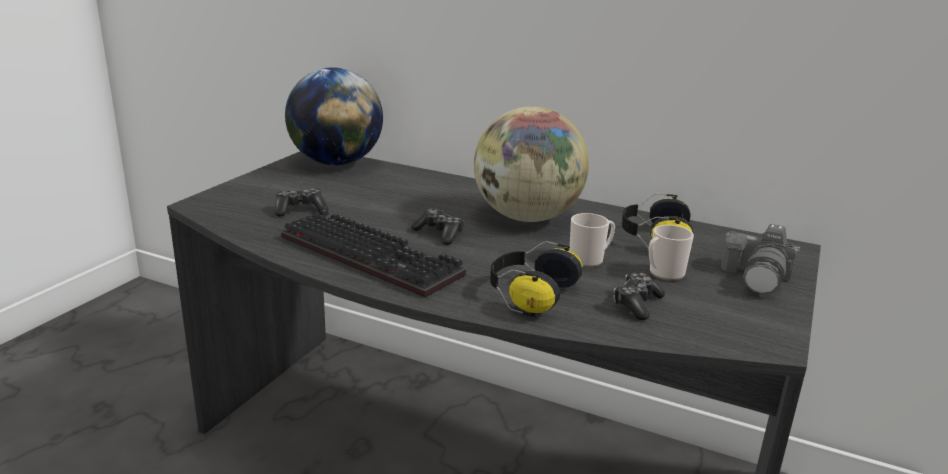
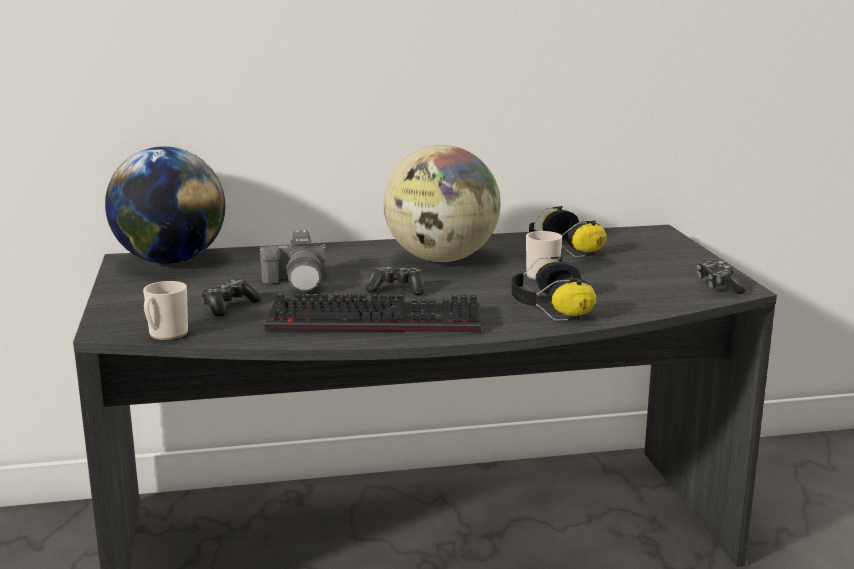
camera: 35 degrees left, 5 degrees down
(636, 304) = (627, 291): game controller -> game controller (718, 286)
(663, 273) = (609, 269): mug -> mug (165, 334)
(758, 277) = (668, 254): camera -> camera (298, 281)

